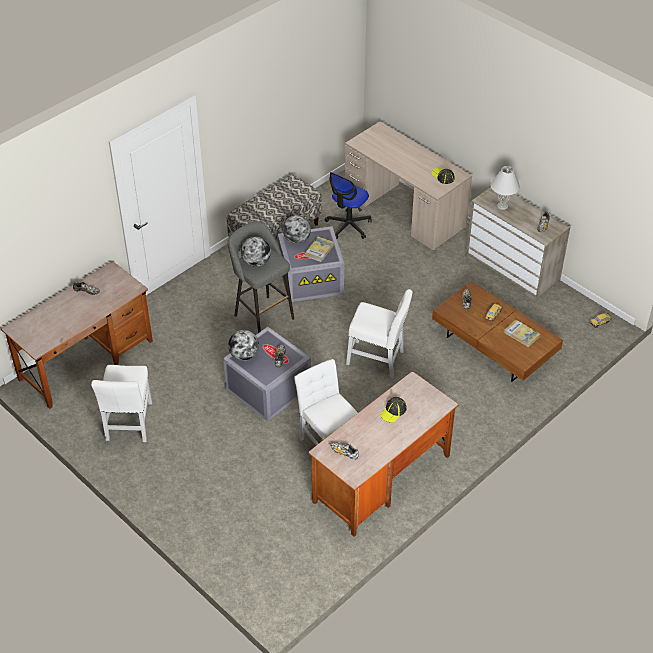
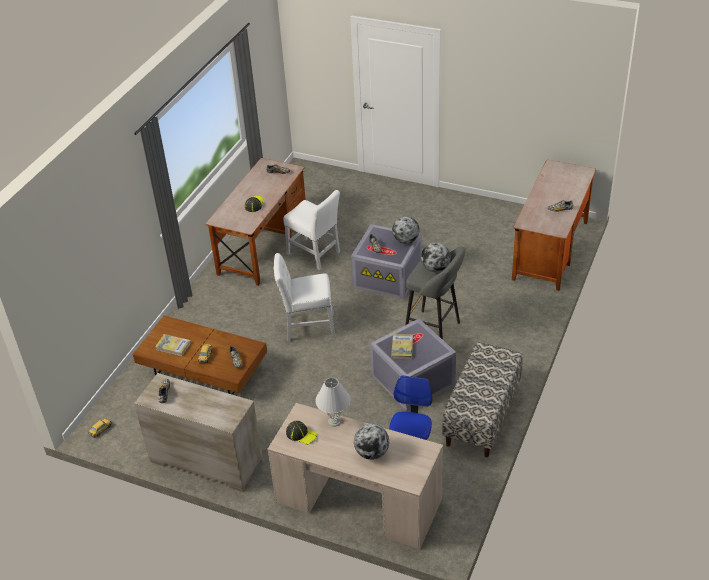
camera: 160 degrees right, 5 degrees down
(129, 424) = (475, 223): white chair -> none
(296, 240) = (432, 351): globe -> globe (372, 453)
(502, 206) = (216, 404): white table lamp -> white table lamp (334, 421)

